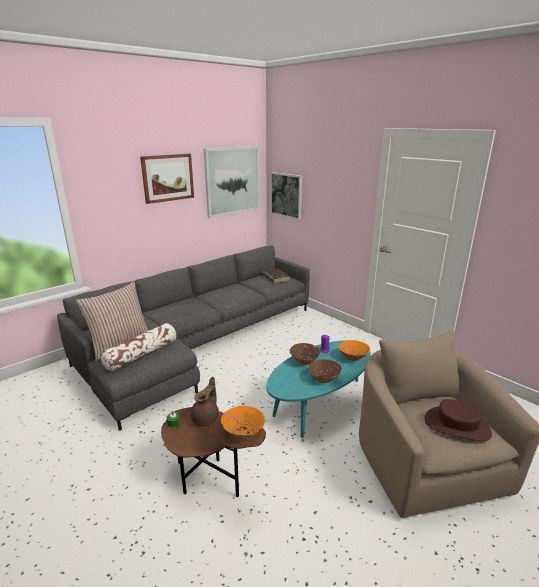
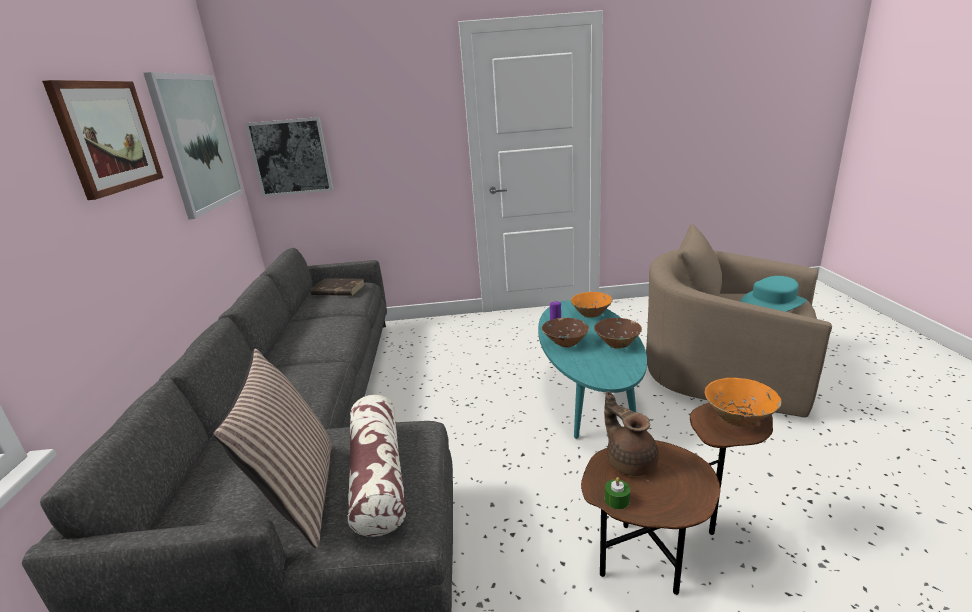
camera: 50 degrees left, 0 degrees up
(457, 426) = (772, 304): brown hat -> turquoise hat

